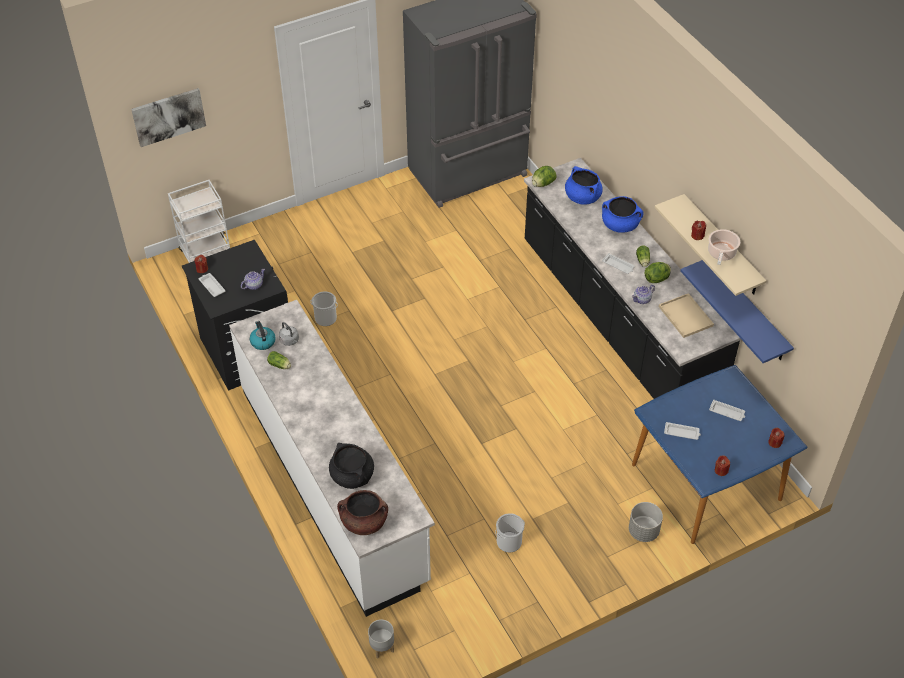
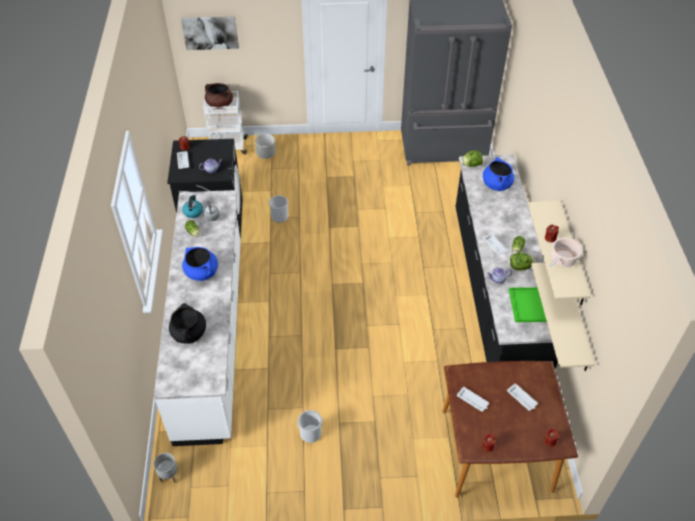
camera: 25 degrees right, 0 degrees up
(364, 522) = (174, 372): brown cooking pot -> brown cooking pot (219, 104)
(620, 225) = (515, 215): blue cooking pot -> blue cooking pot (202, 272)
(643, 531) = (421, 469): grey planter -> grey planter (266, 154)
(686, 317) = (528, 306): beige tray -> green tray
(705, 482) = (495, 450): blue dining table -> brown dining table
(748, 310) = (575, 318): blue shelf -> beige shelf

